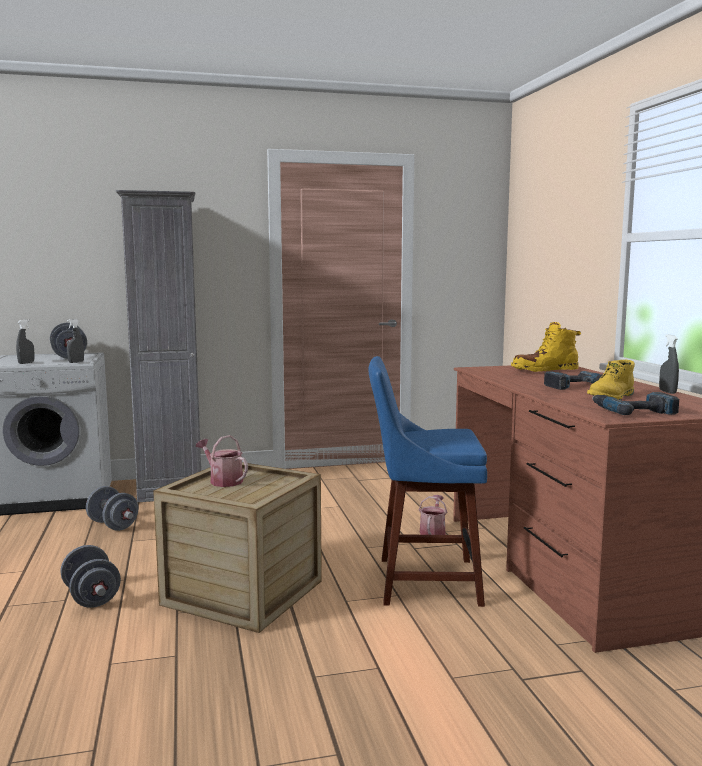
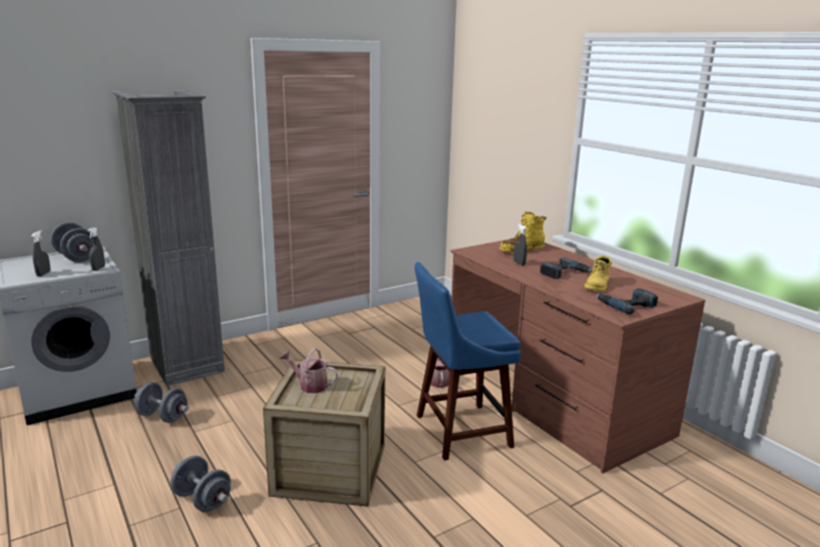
camera: 20 degrees left, 10 degrees up
(667, 392) = (626, 275): grey spray bottle -> grey spray bottle (519, 263)

